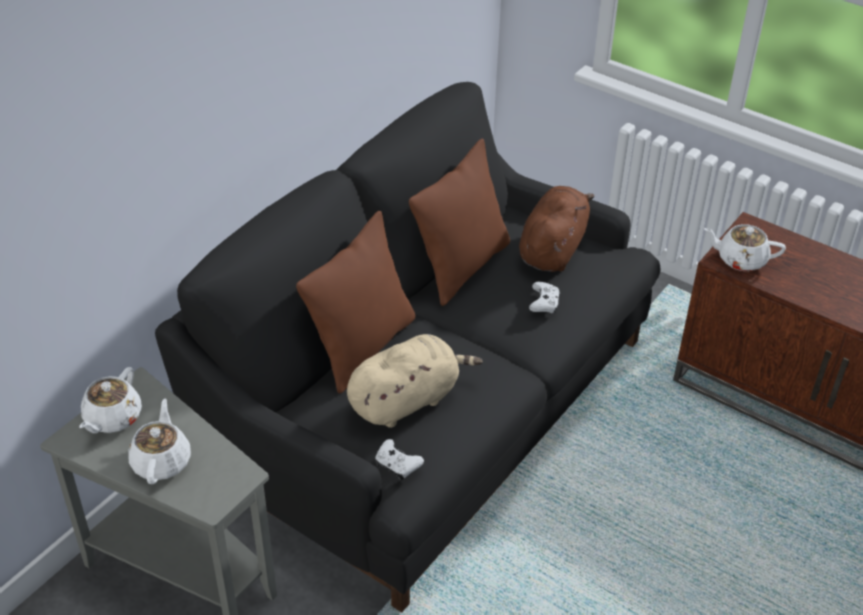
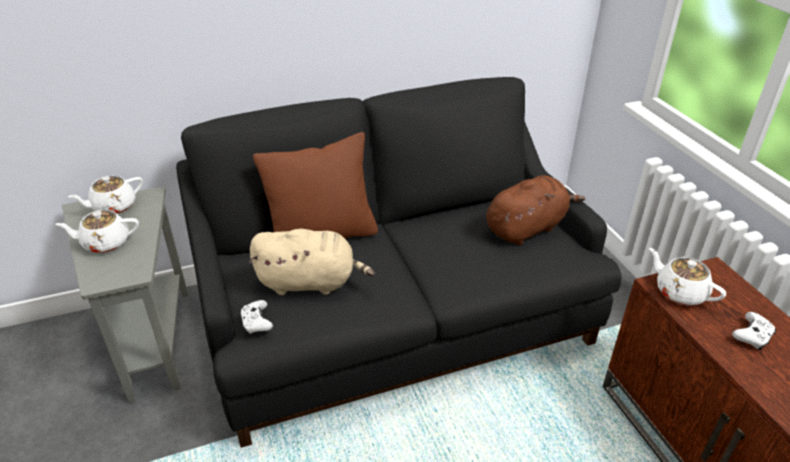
camera: 35 degrees right, 5 degrees down
(162, 461) = (105, 243): white teapot -> white teapot turned 135 degrees counterclockwise
(462, 267) = (445, 214): brown pillow -> none
(544, 303) = (481, 261): white game controller -> white game controller (752, 336)

